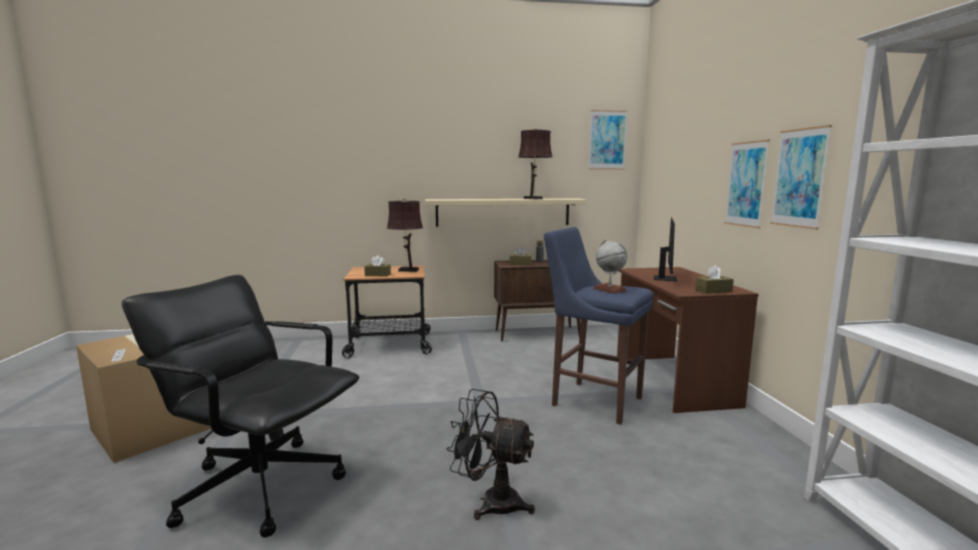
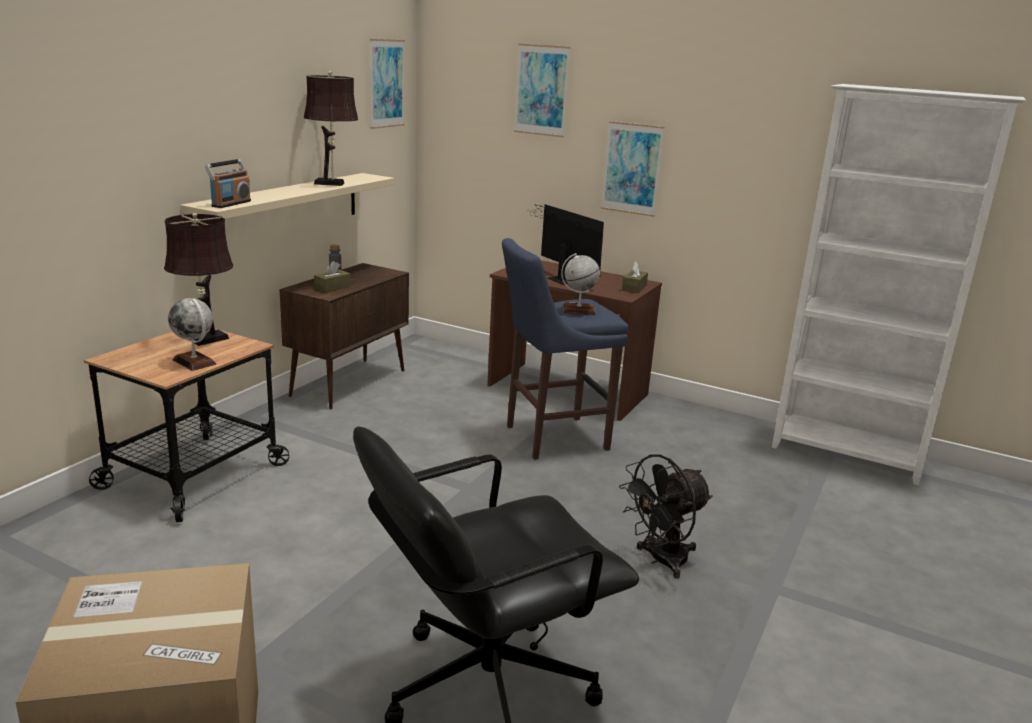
camera: 55 degrees left, 10 degrees up
(378, 275) = (194, 362): brown tissue box -> globe
(444, 199) = (231, 204): none -> radio
(799, 178) = (704, 171): picture -> picture (541, 90)

